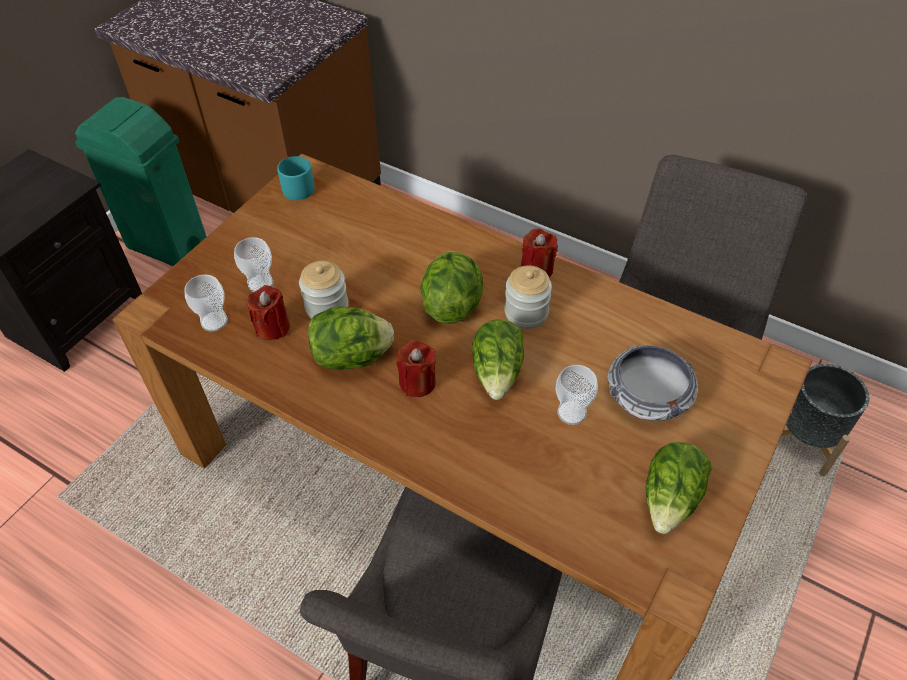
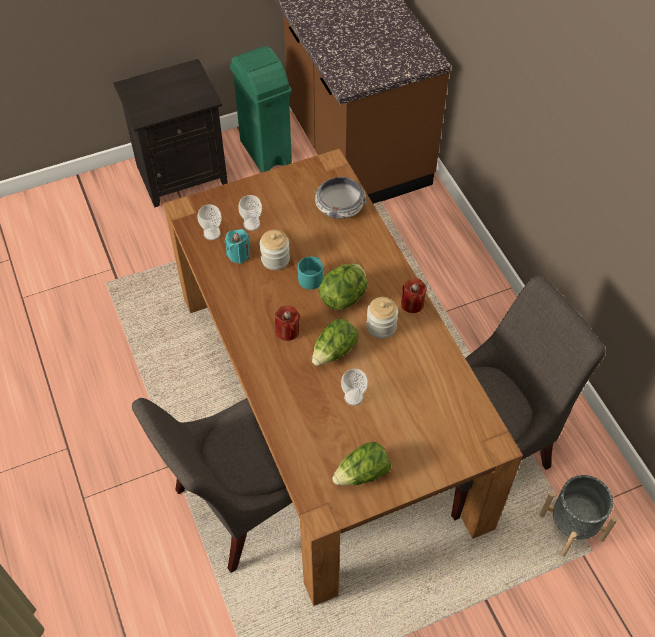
camera: 35 degrees right, 5 degrees up
(272, 327) = (238, 254): red candle -> turquoise candle
(298, 186) = (319, 171): turquoise mug -> turquoise mug (311, 277)
(352, 357) = (265, 296): lettuce -> none
(648, 395) = (404, 414): bowl -> bowl (340, 206)

